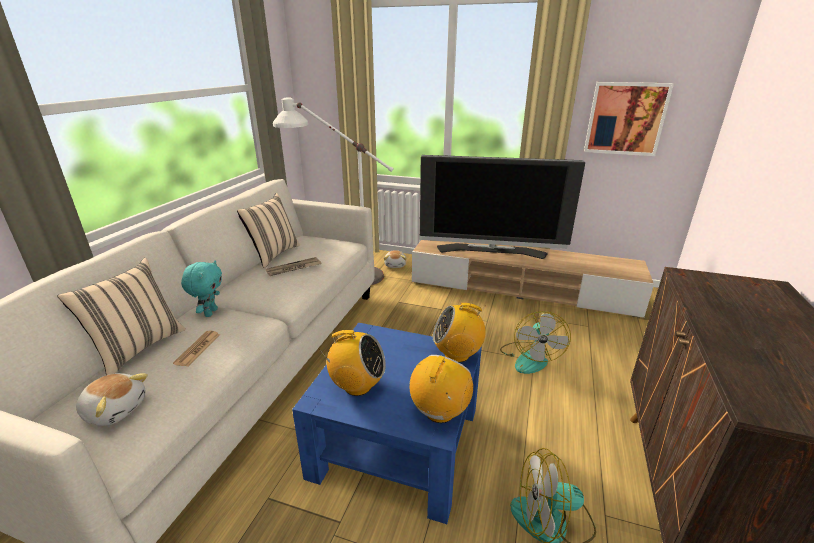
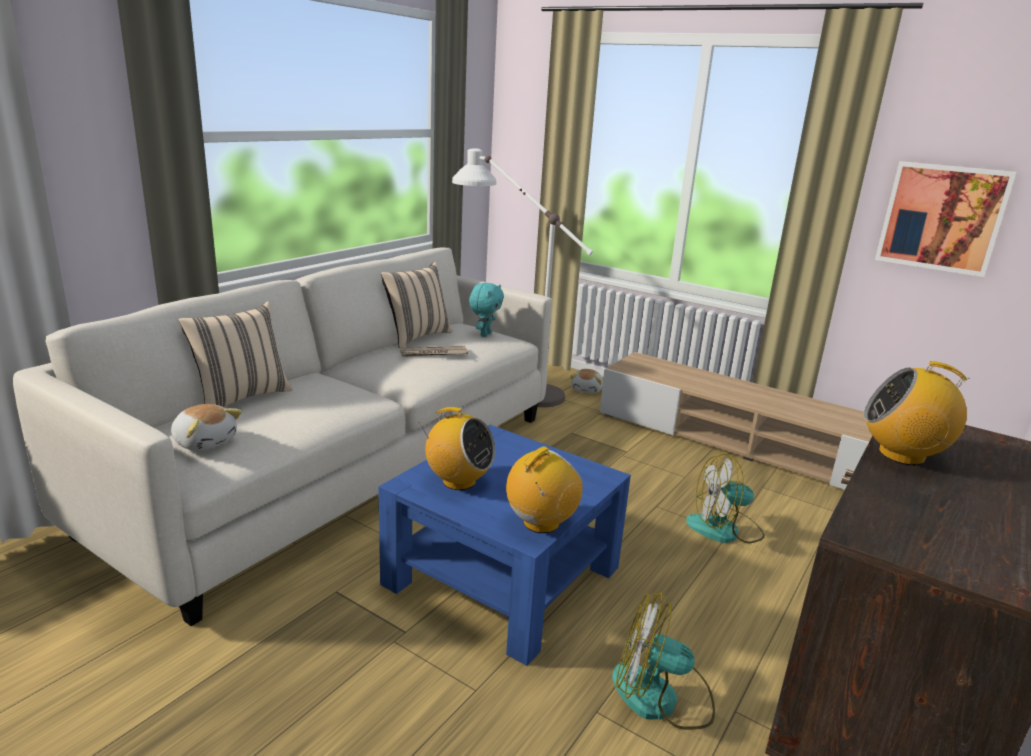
camera: 15 degrees right, 5 degrees down
(198, 349) = (299, 408): newspaper -> none
(210, 312) = (324, 381): turquoise plush toy -> turquoise plush toy (484, 334)
(457, 354) = (594, 477): radio -> radio (902, 455)
(491, 251) = (718, 386): television -> none
(530, 358) = (724, 529): fan -> fan turned 60 degrees clockwise

